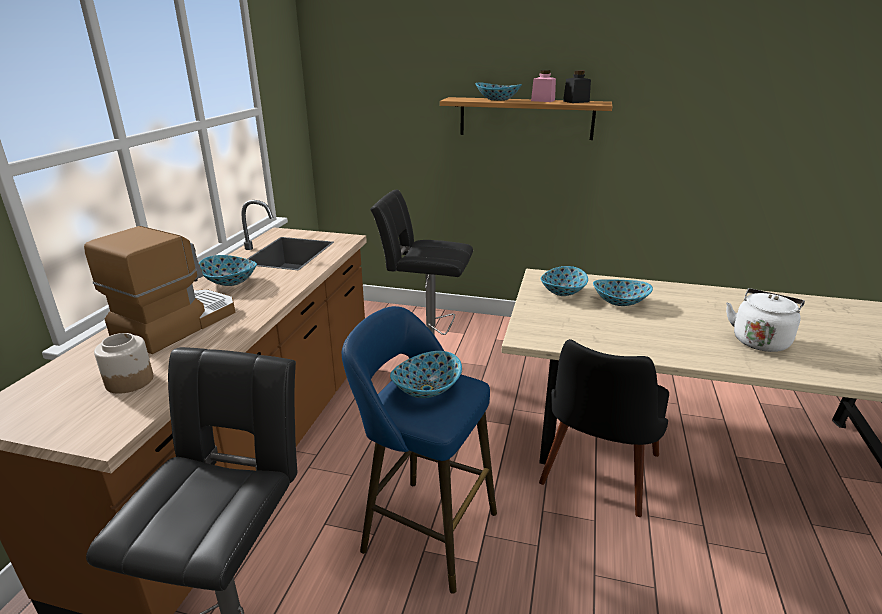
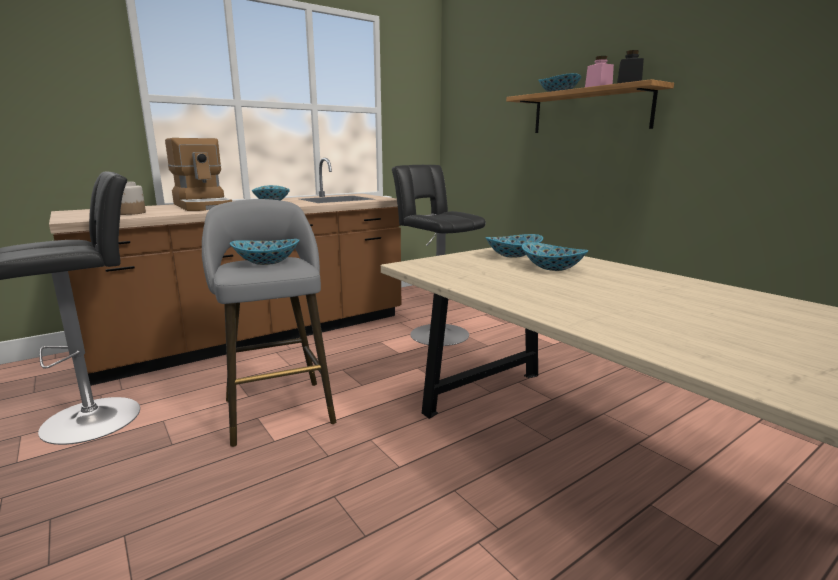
camera: 40 degrees right, 10 degrees down
(176, 323) = (204, 206): coffee machine -> coffee machine turned 75 degrees clockwise
(423, 529) = (277, 407): blue stool -> grey stool
(596, 479) = (451, 444): black chair -> none
(760, 340) = (651, 315): white kettle -> none

